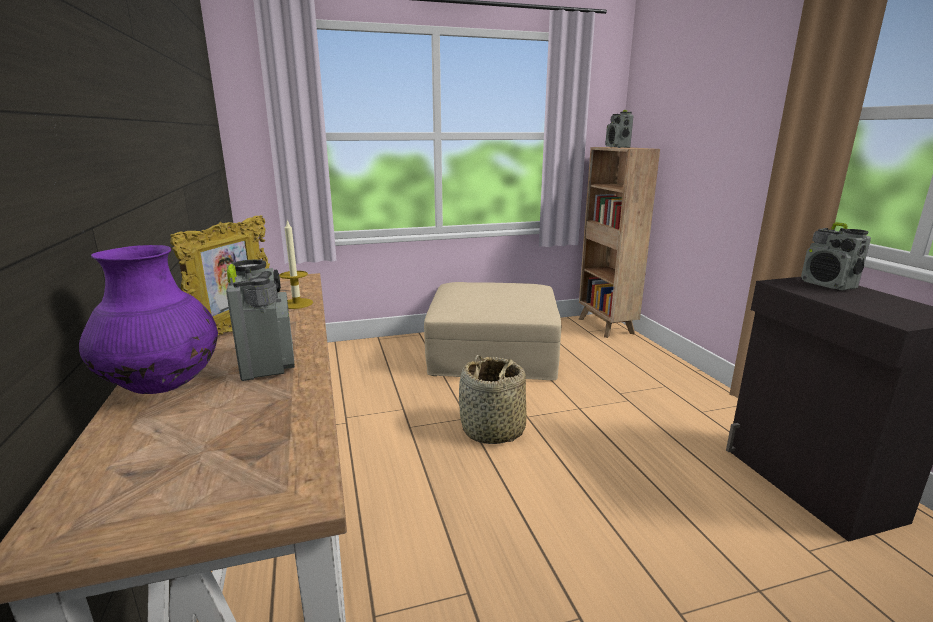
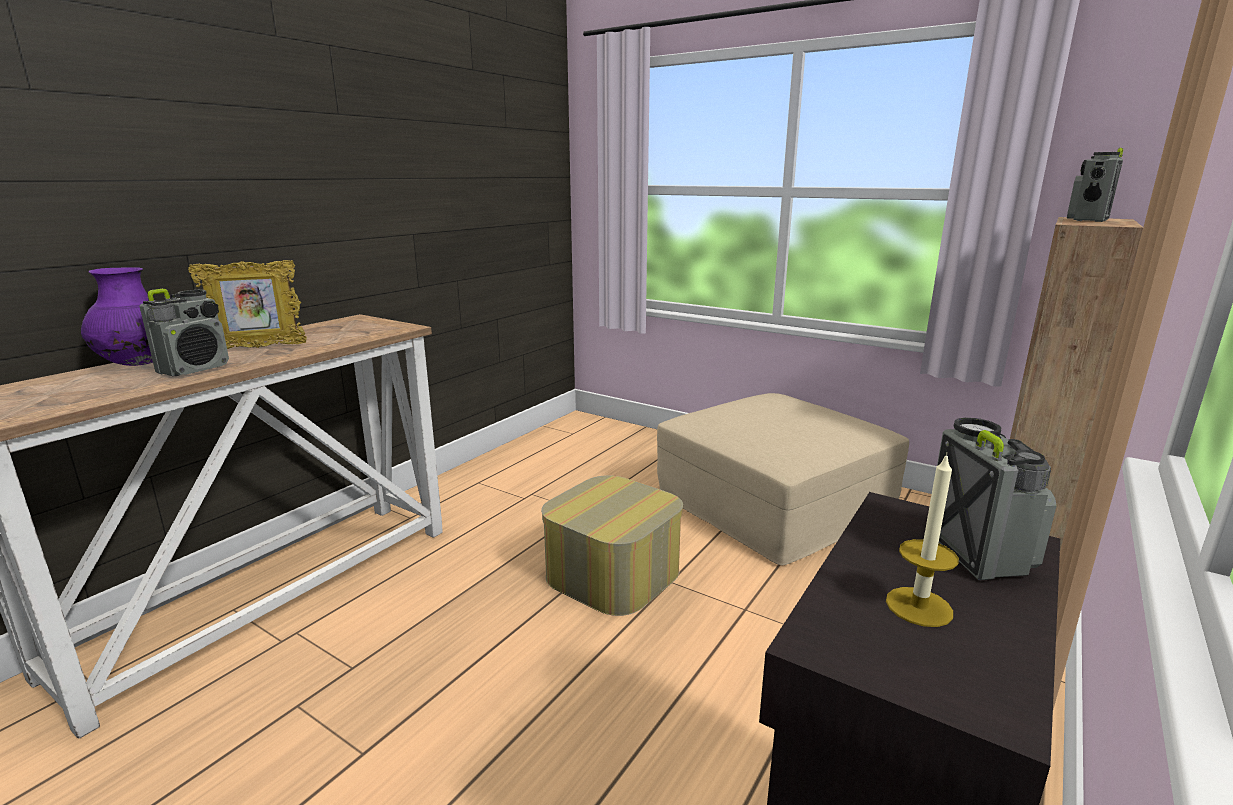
camera: 50 degrees right, 0 degrees up
(296, 303) = (334, 342): candle -> candle (919, 606)
(493, 430) = (612, 573): basket -> ottoman
(828, 285) = (977, 552): radio -> radio turned 150 degrees clockwise

